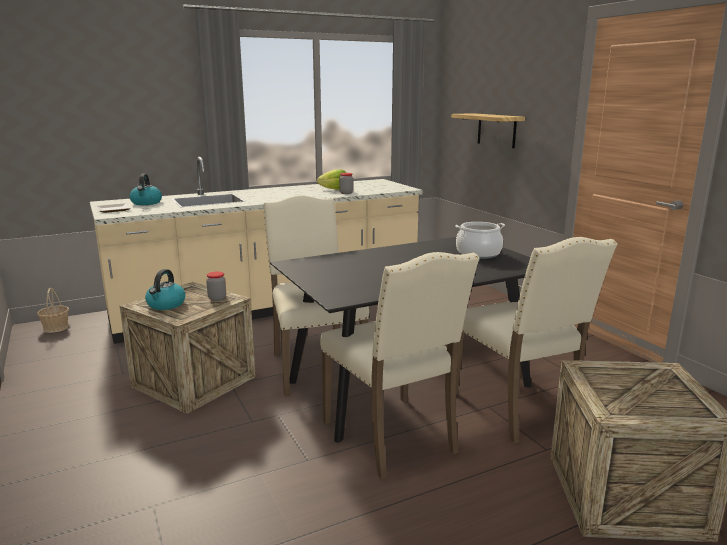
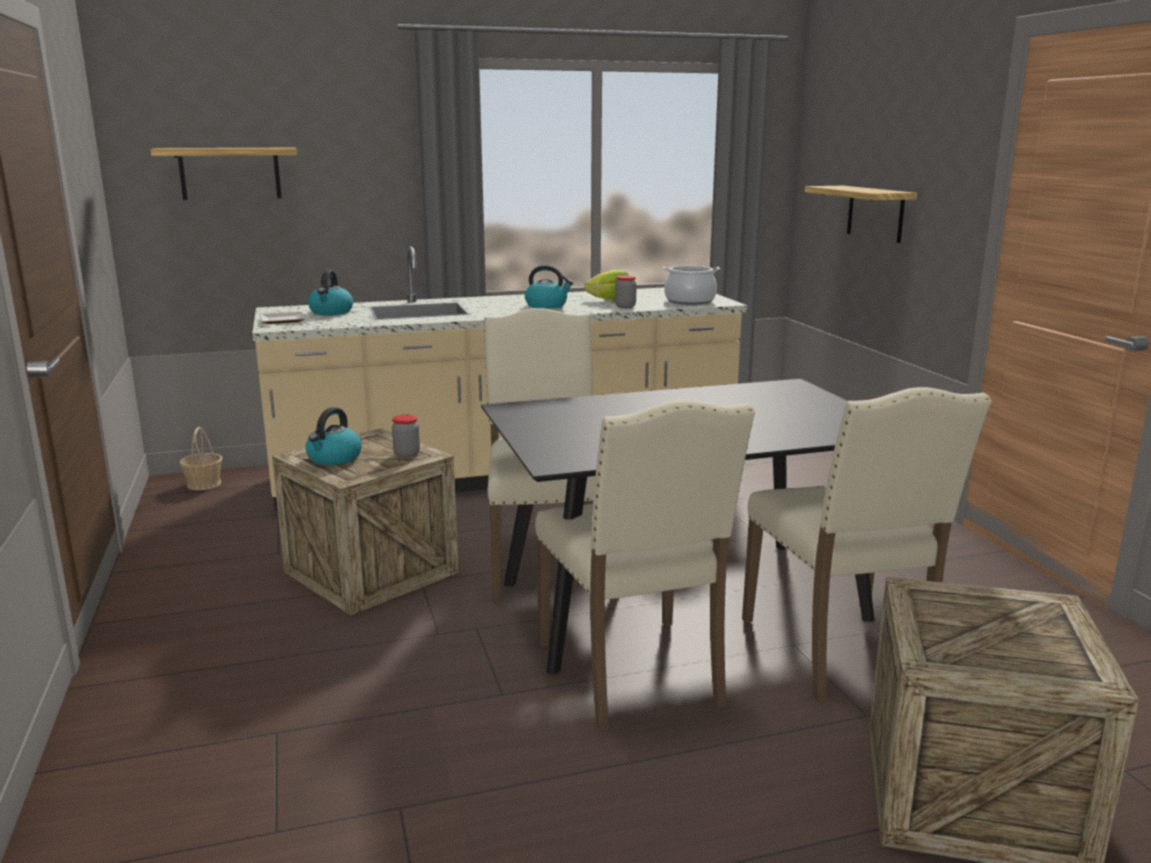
camera: 10 degrees right, 0 degrees up
(65, 107) = (230, 173): none -> shelf
(294, 194) = (547, 305): none -> kettle
(478, 253) = (800, 407): cooking pot -> cooking pot (689, 301)

